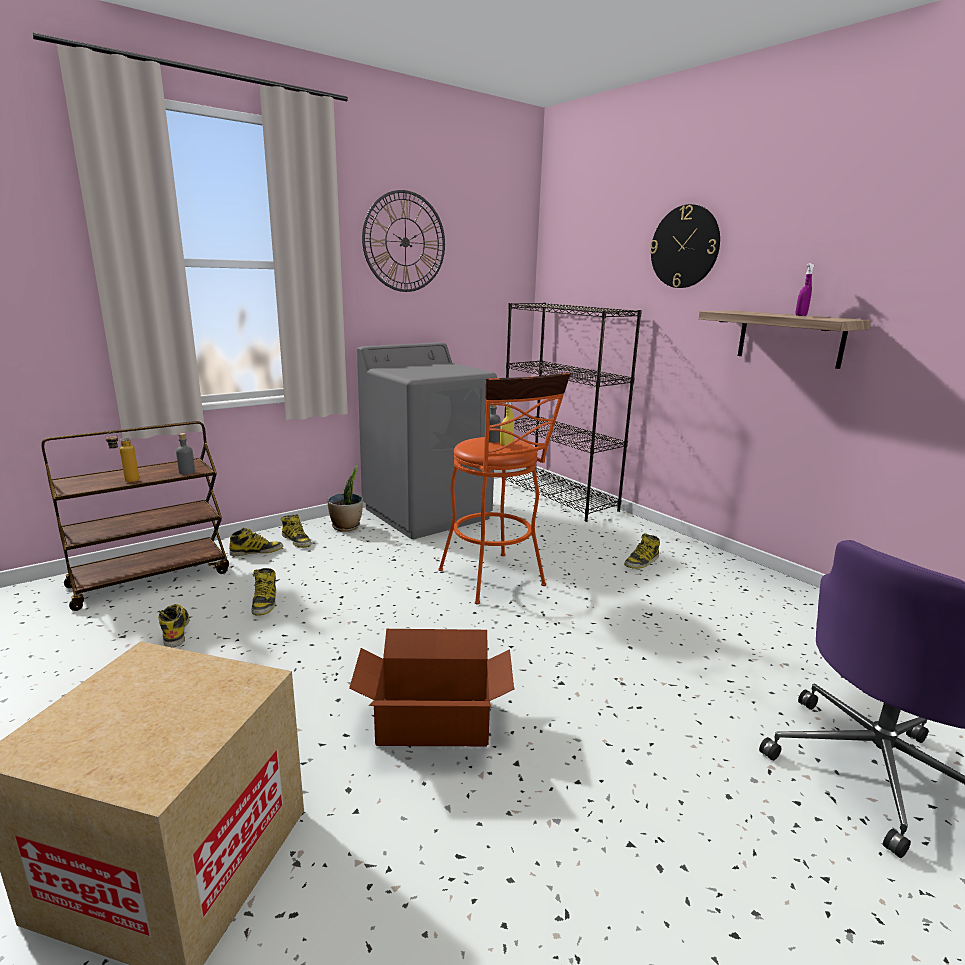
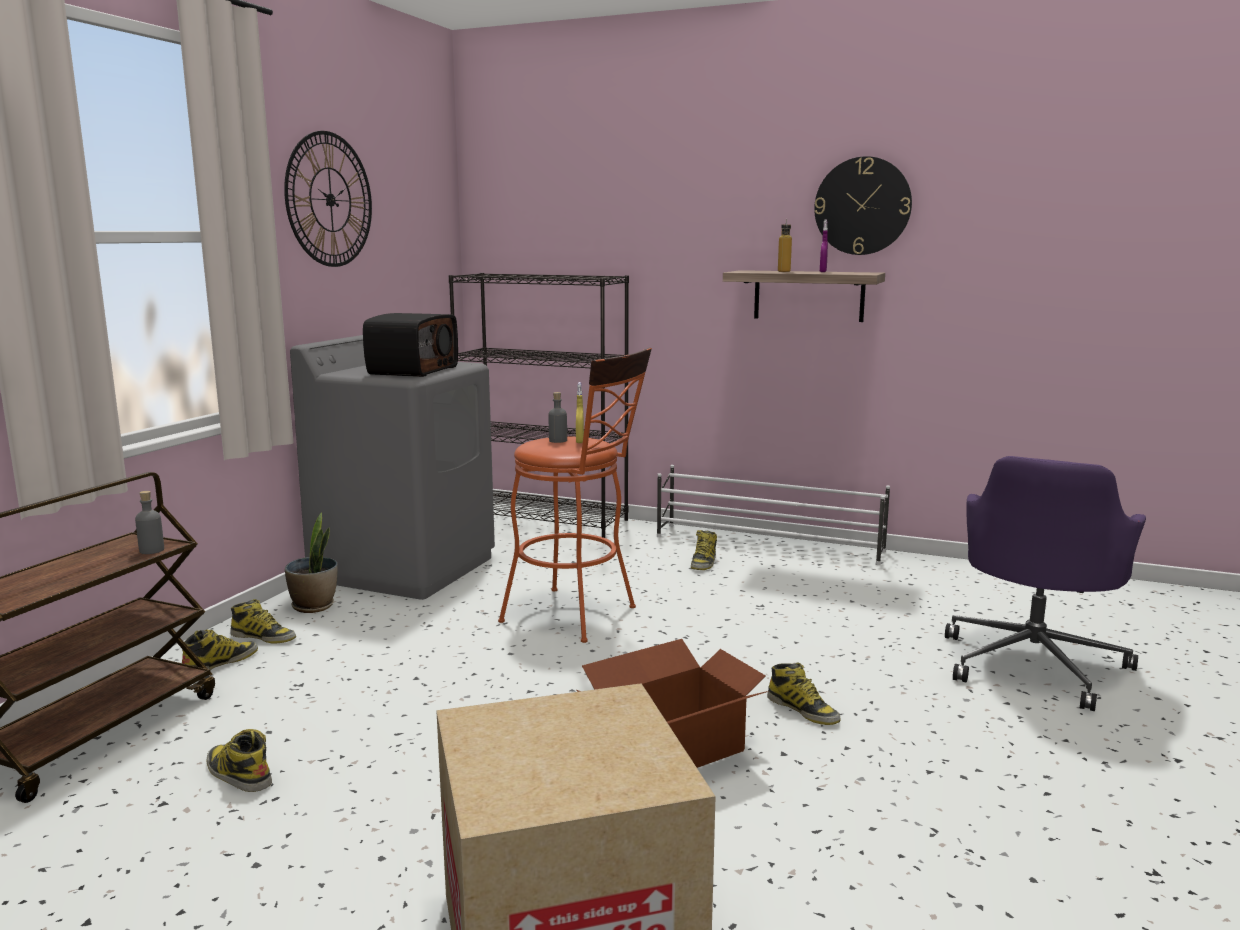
camera: 30 degrees left, 5 degrees down
(126, 481) = (81, 577): bottle -> bottle (784, 272)
(265, 602) = (320, 710): boot -> boot (803, 710)
(431, 372) = (412, 370): none -> radio
(684, 247) = (674, 203): wall clock -> wall clock (862, 206)
(717, 559) = (769, 544): none -> white shoe rack

